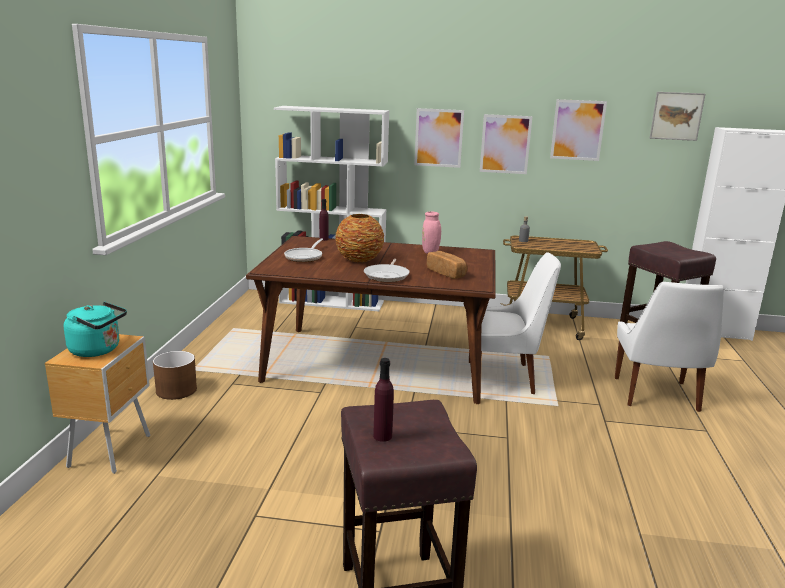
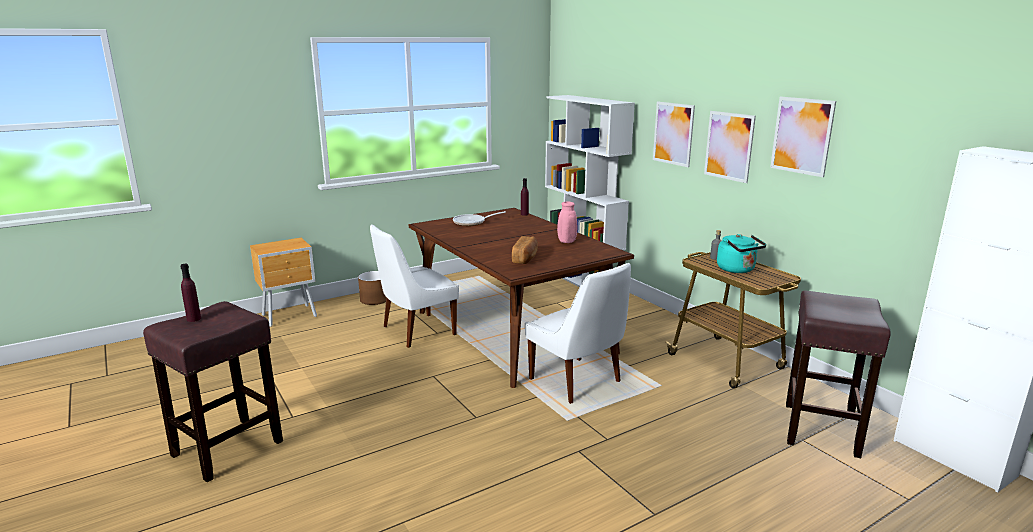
camera: 50 degrees right, 0 degrees up
(98, 350) = (278, 246): turquoise kettle -> turquoise kettle (737, 270)
(359, 260) = (498, 233): vase -> none
(387, 275) = (479, 247): frying pan -> none
(656, 396) = (684, 464): white chair -> white chair (416, 331)
(676, 116) = (927, 126): picture -> none

